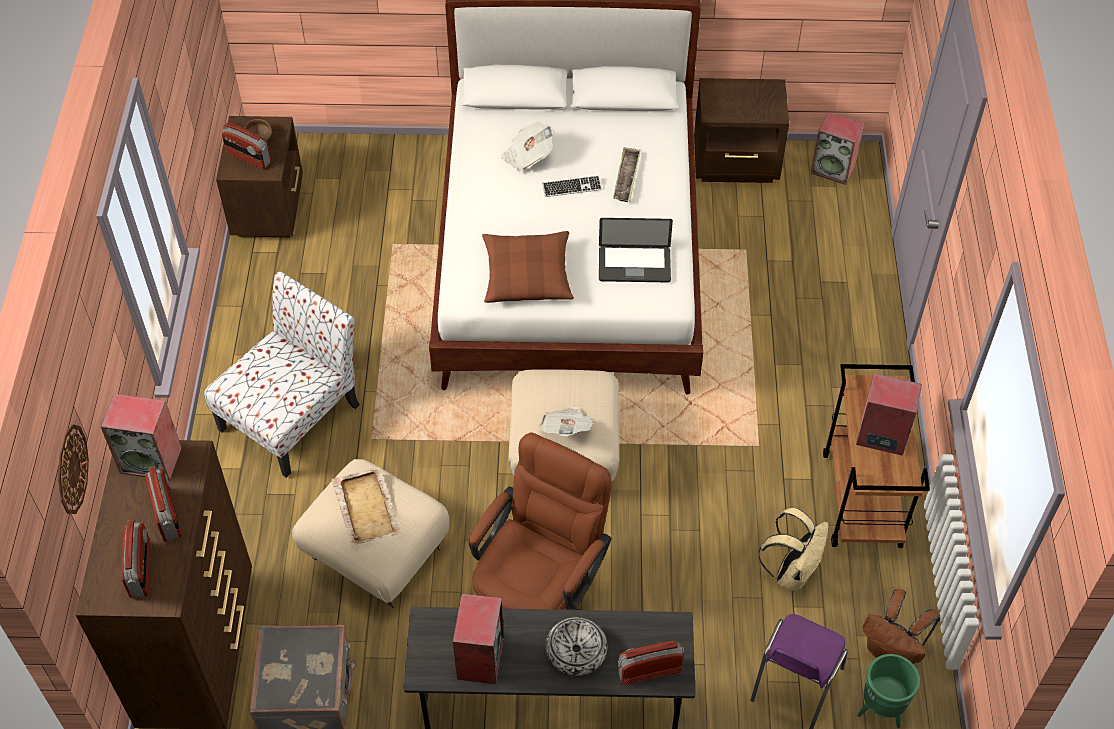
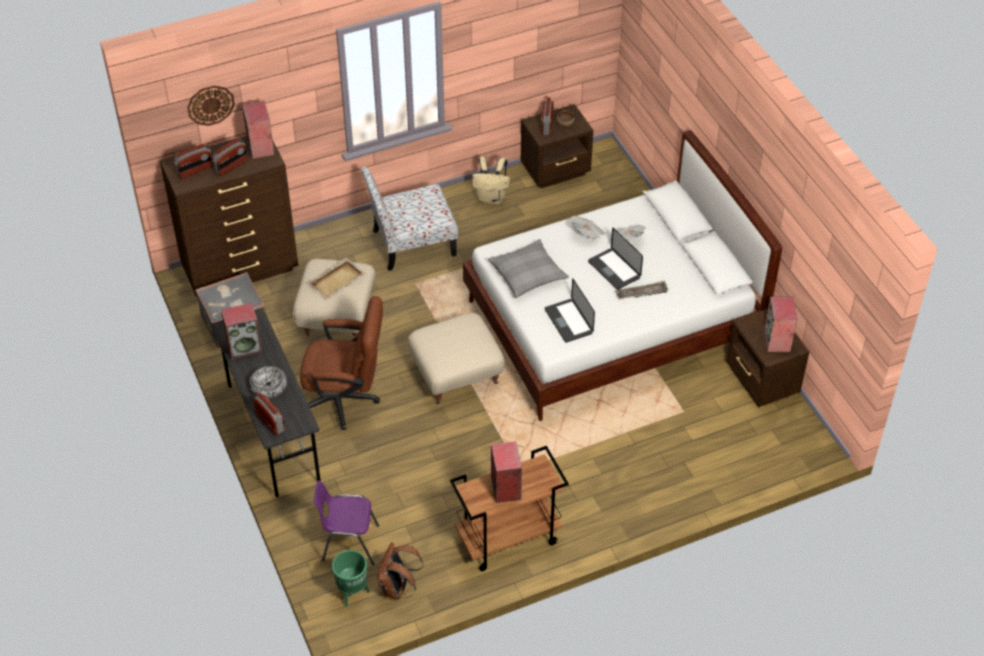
camera: 65 degrees right, 5 degrees down
(292, 415) = (411, 243): chair -> chair turned 150 degrees clockwise
(527, 275) = (528, 274): brown pillow -> grey pillow
(566, 429) = (441, 346): newspaper -> newspaper (587, 234)
(572, 187) = (614, 269): keyboard -> laptop
(792, 572) = (431, 517): beige backpack -> beige backpack (491, 198)
(833, 169) = (797, 438): speaker -> speaker (777, 340)

